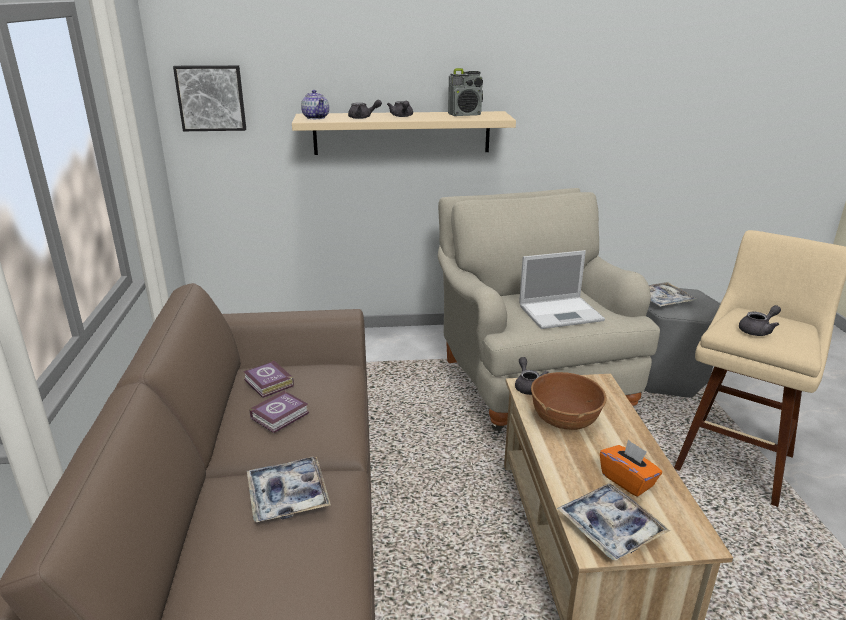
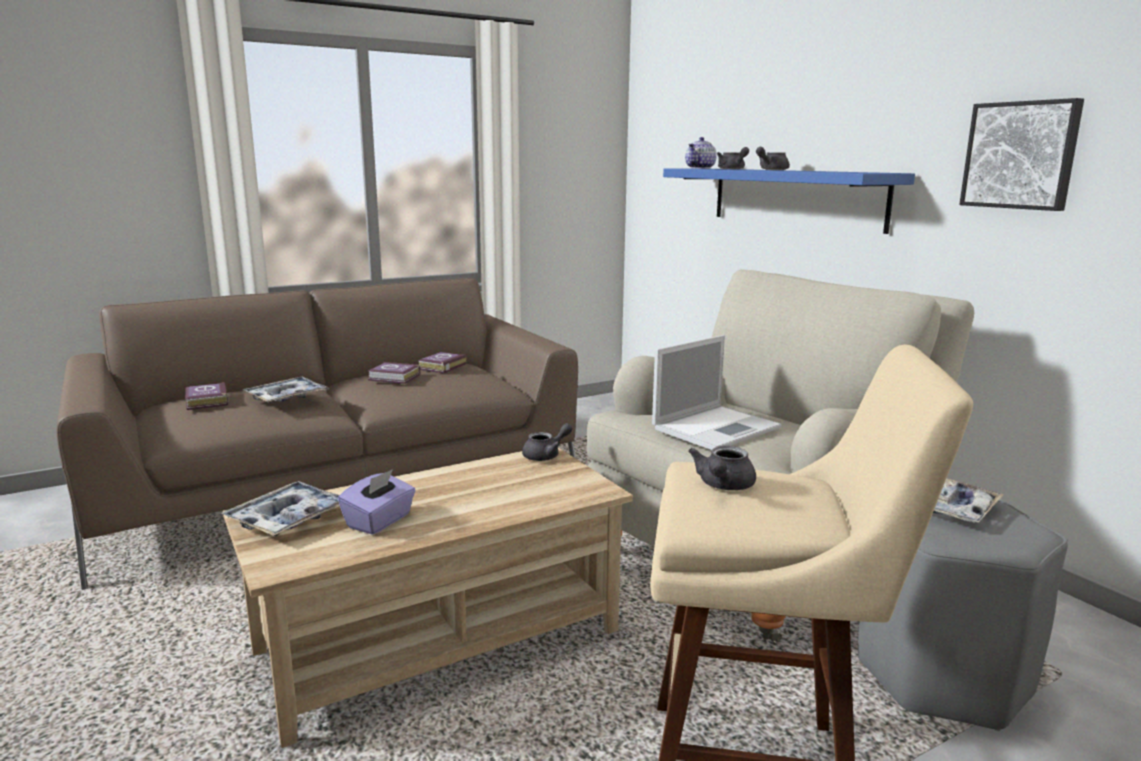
camera: 65 degrees right, 10 degrees down
(211, 98) = (656, 150): picture -> picture (1021, 155)
(246, 565) = (206, 401): none -> book
(402, 133) = (795, 197): beige shelf -> blue shelf
(465, 115) = (839, 171): radio -> none
(562, 313) = (717, 428): laptop -> laptop turned 90 degrees counterclockwise
(565, 419) = (487, 480): brown bowl -> none
(627, 480) = (380, 521): orange tissue box -> purple tissue box
(758, 330) = (723, 486): grey teapot -> grey teapot turned 75 degrees clockwise

